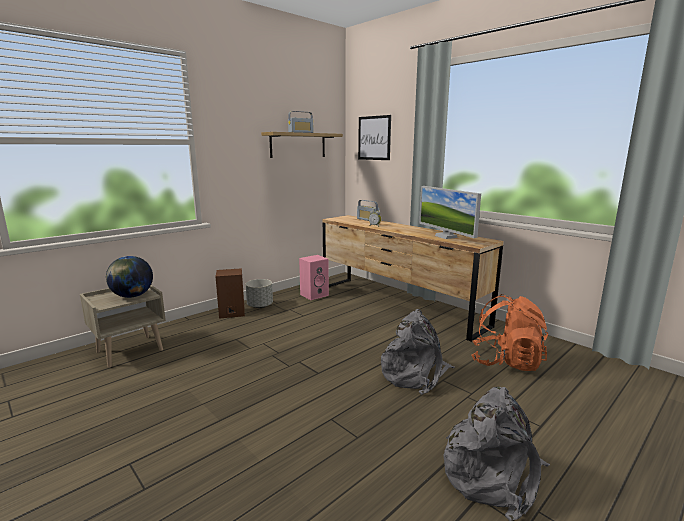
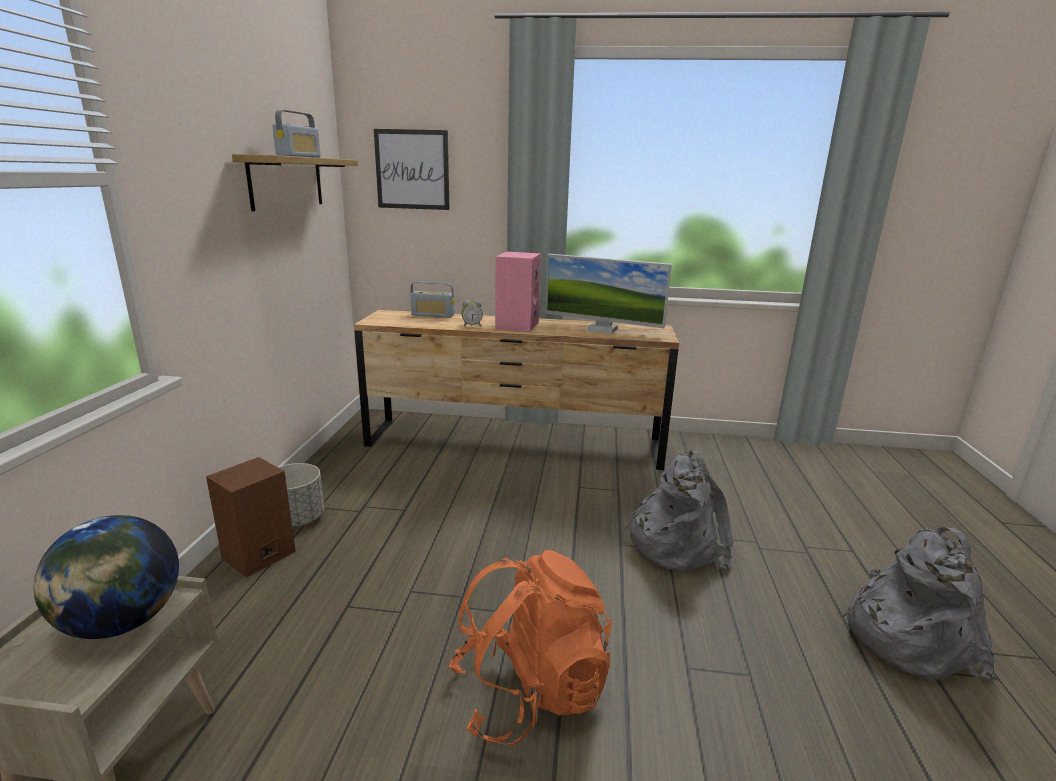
camera: 40 degrees left, 5 degrees up
(314, 294) = (368, 464): pink speaker -> pink speaker (516, 325)
(506, 362) = (728, 484): orange backpack -> orange backpack (529, 691)

